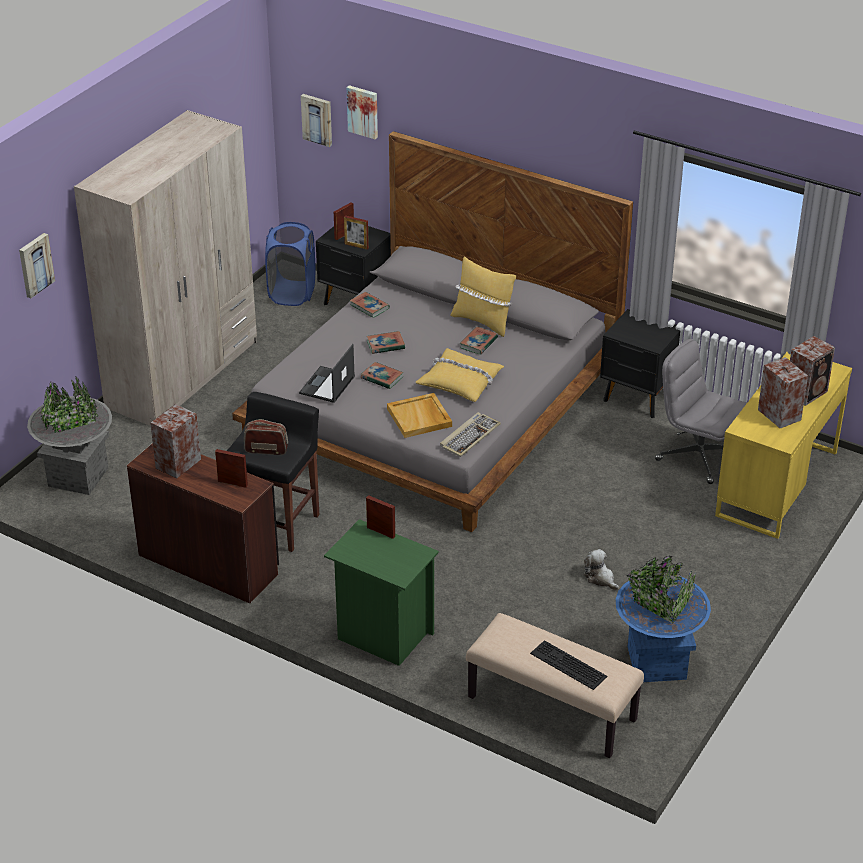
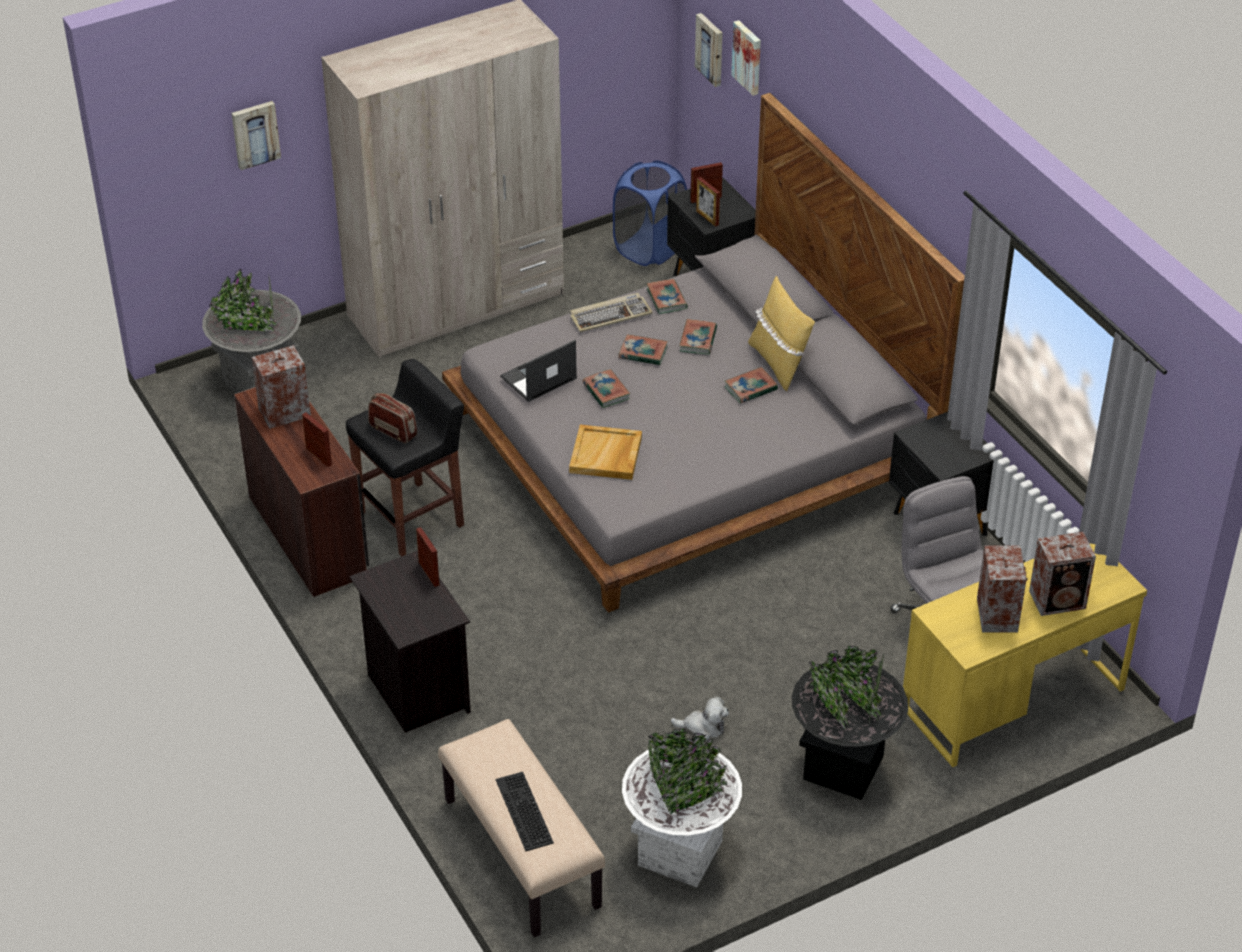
camera: 30 degrees right, 5 degrees up
(382, 635) = (415, 691): green nightstand -> black nightstand
(415, 325) = (698, 340): none -> book
(460, 381) = (689, 428): yellow pillow -> none
(469, 436) = (641, 499): keyboard -> keyboard (610, 315)
(600, 578) = (703, 727): plush toy -> plush toy turned 105 degrees clockwise
(657, 662) = (680, 853): blue planter -> white planter
(712, 567) = (843, 768): none -> black planter

